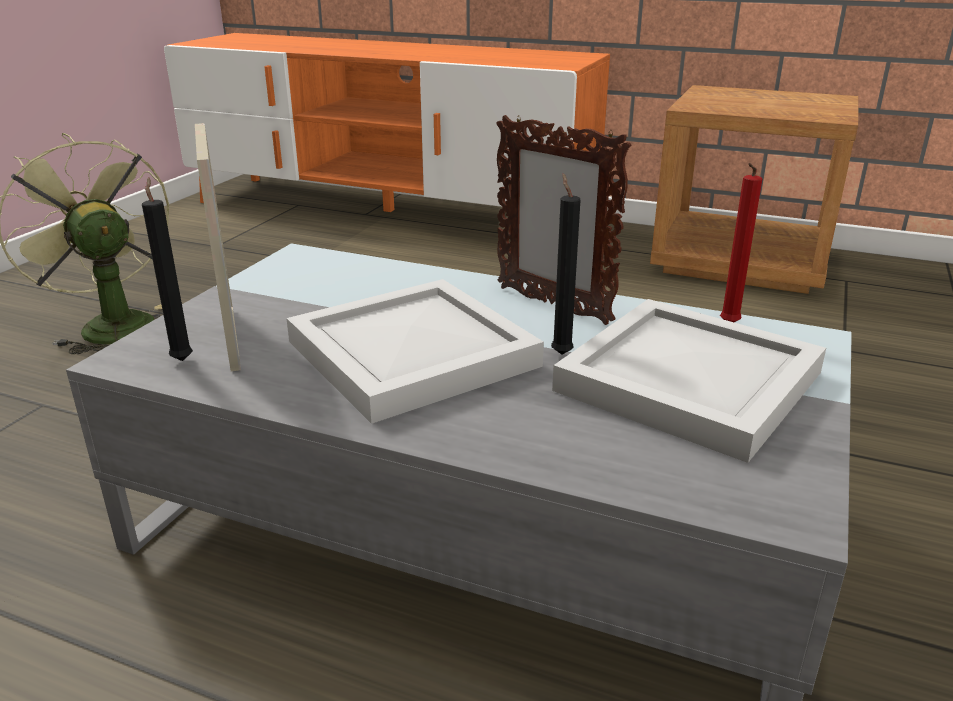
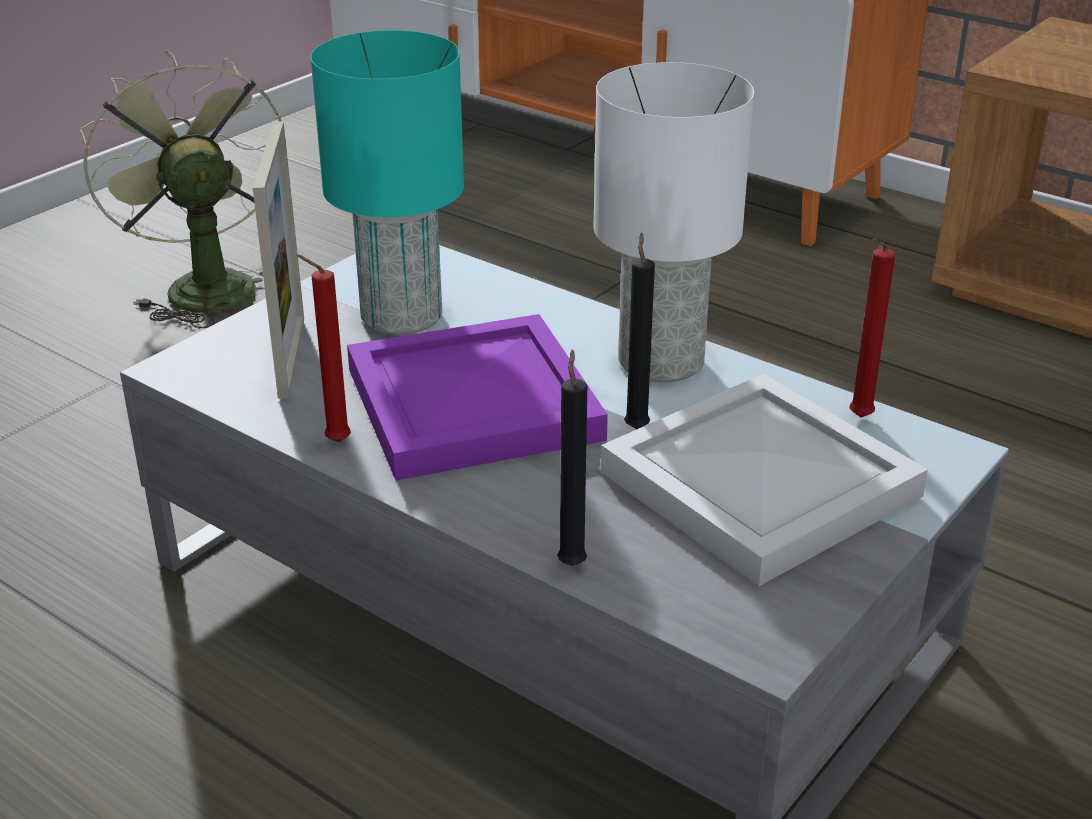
camera: 15 degrees right, 5 degrees up
(182, 359) = (234, 376): black candle -> black candle (572, 562)
(298, 399) = (334, 442): none -> red candle
(319, 297) = (402, 314): none -> turquoise table lamp
(416, 354) = (477, 405): white tray -> purple tray
(552, 305) = (663, 361): picture frame -> white table lamp

